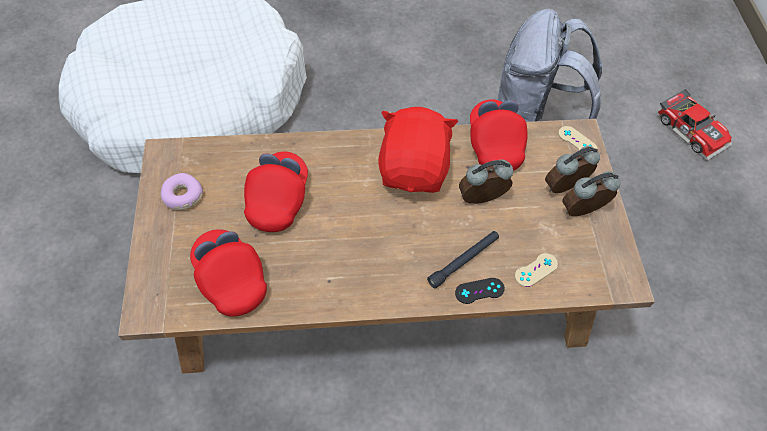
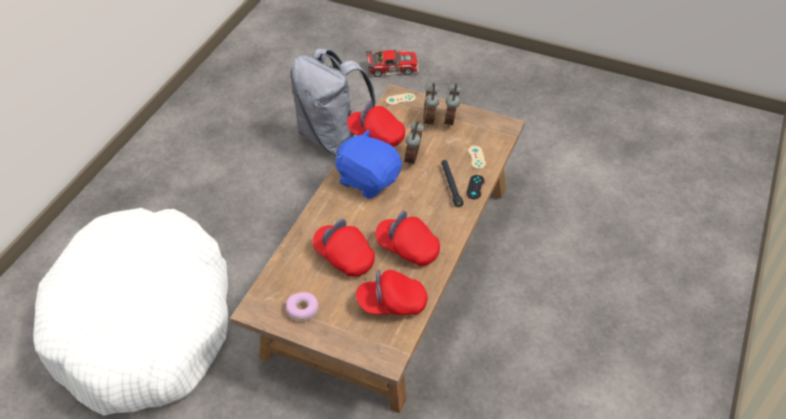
camera: 60 degrees left, 10 degrees down
(327, 258) = (407, 248): none -> red cap
(414, 169) = (368, 180): red plush toy -> blue plush toy

